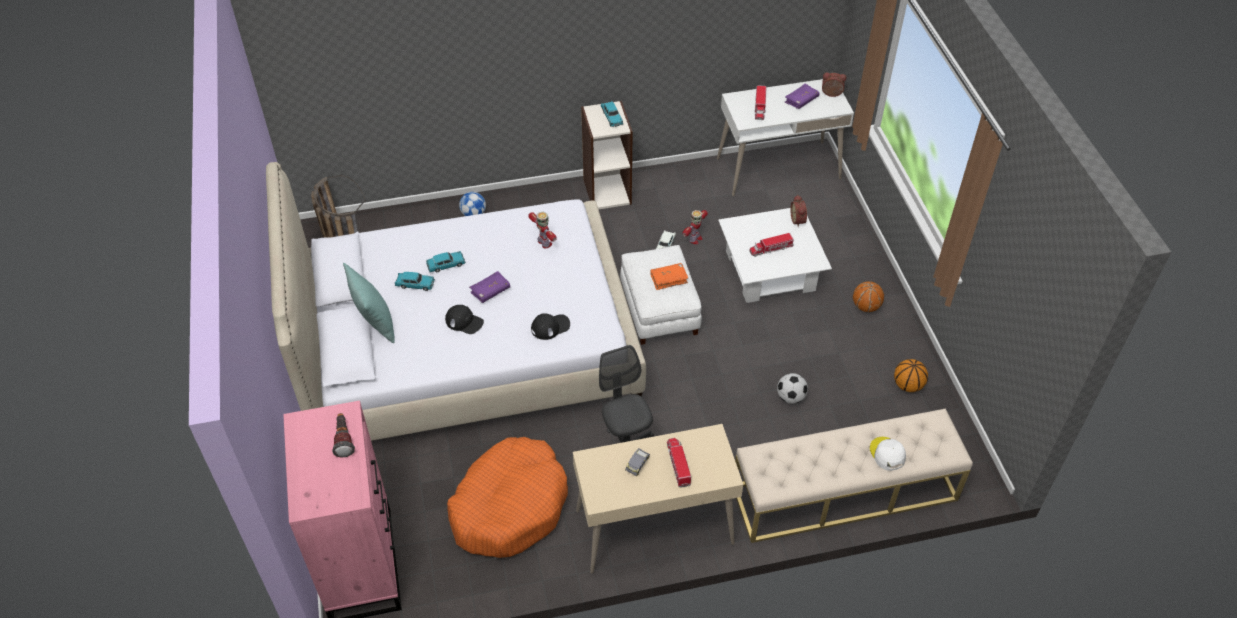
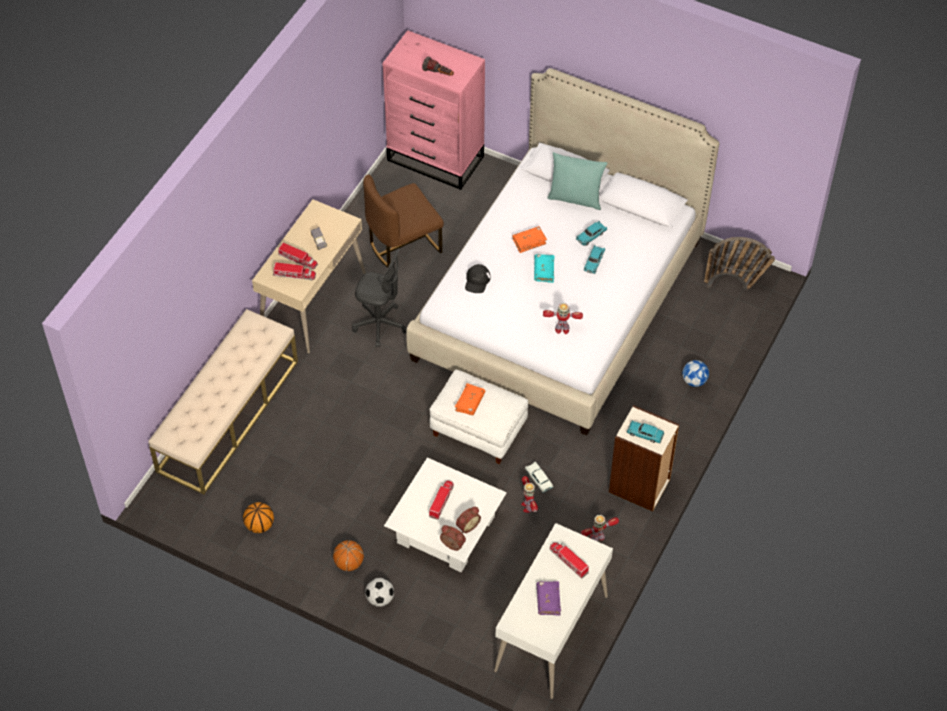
camera: 130 degrees right, 5 degrees up
(464, 322) = (529, 242): black cap -> orange book
(490, 291) = (544, 271): purple book -> turquoise book
(509, 506) = (403, 244): orange dog bed -> brown chair
(676, 188) = (597, 537): none -> toy robot
(699, 453) = (294, 275): none -> toy truck
(790, 397) = (325, 447): football -> football (380, 599)
(831, 94) = (534, 631): alarm clock -> alarm clock (467, 525)
(887, 454) = (202, 397): white cap -> none

